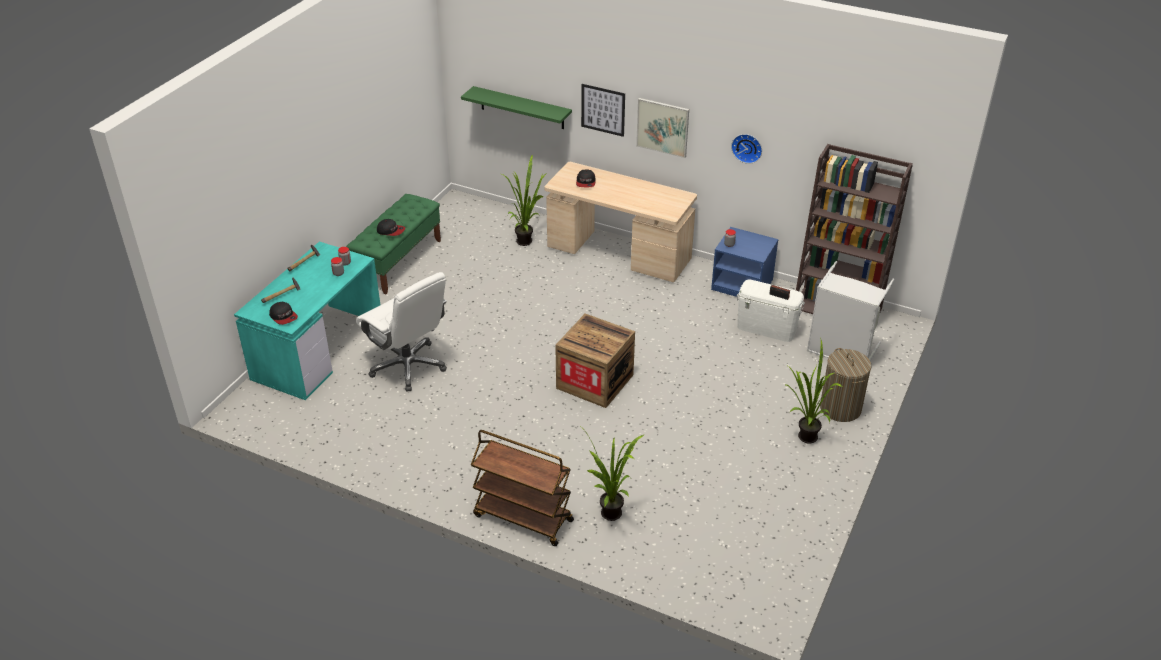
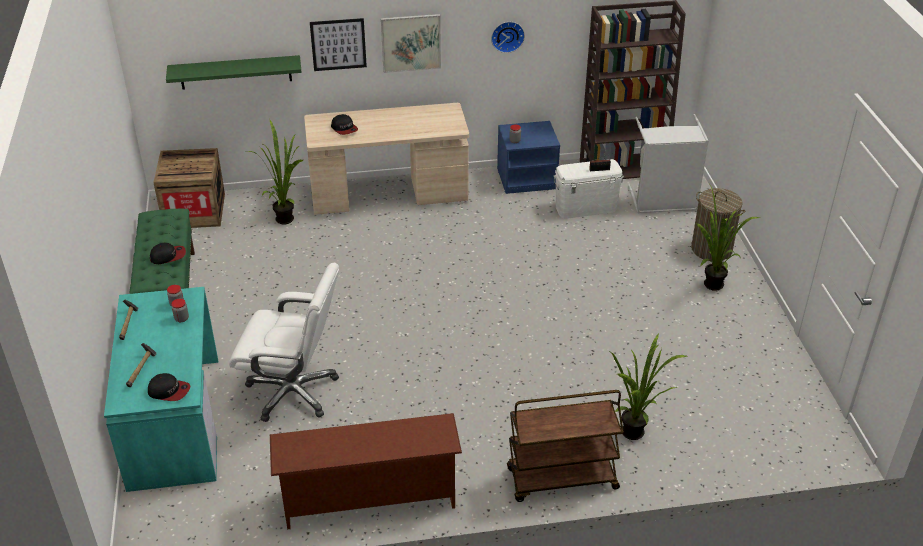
camera: 35 degrees left, 0 degrees up
(382, 462) = (369, 500): none -> brown shoe rack
(595, 381) = (491, 321): crate -> crate (194, 211)

